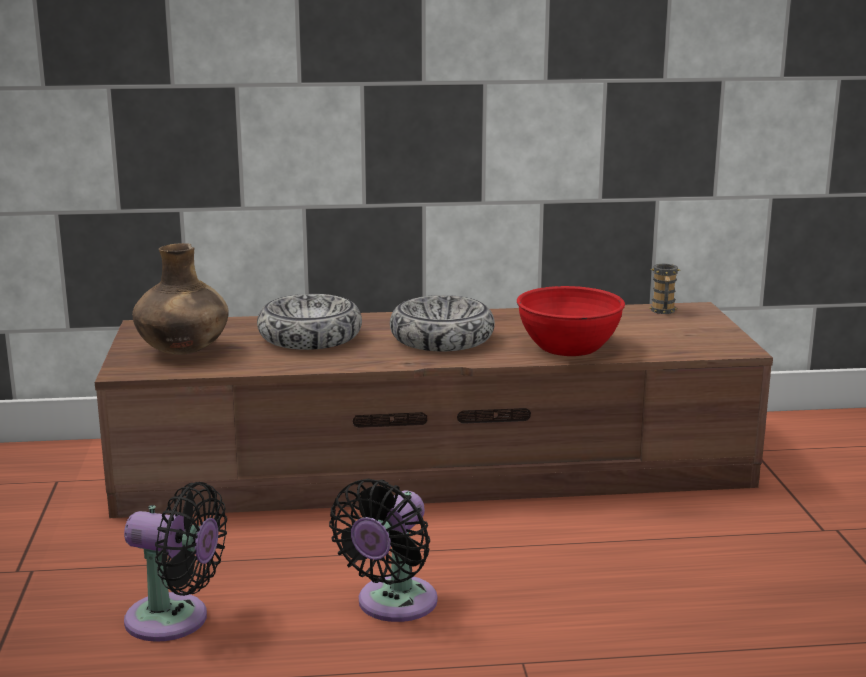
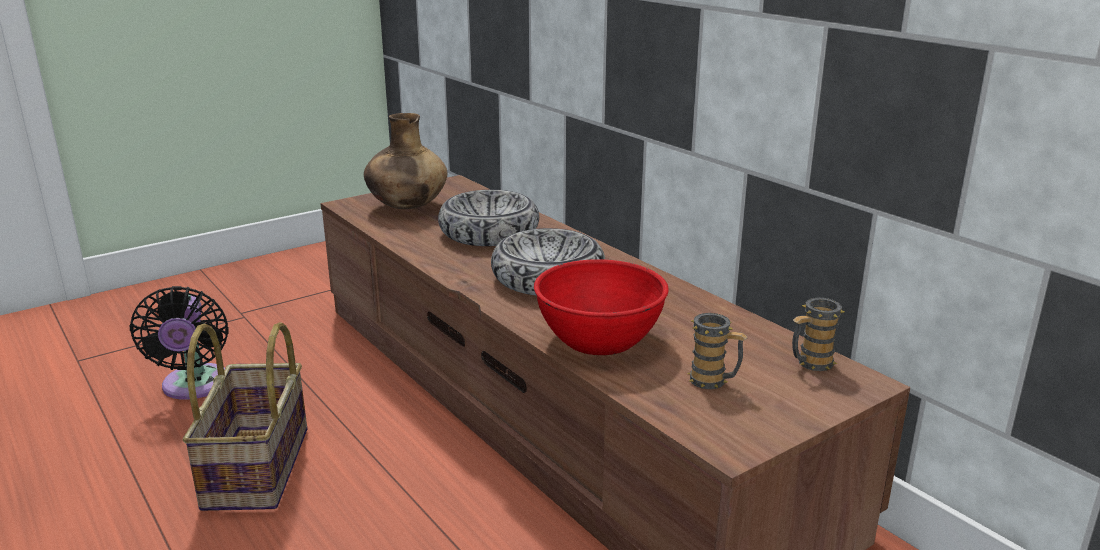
camera: 60 degrees right, 5 degrees up
(392, 605) = (259, 468): black fan -> basket
(661, 335) = (714, 381): none -> mug

